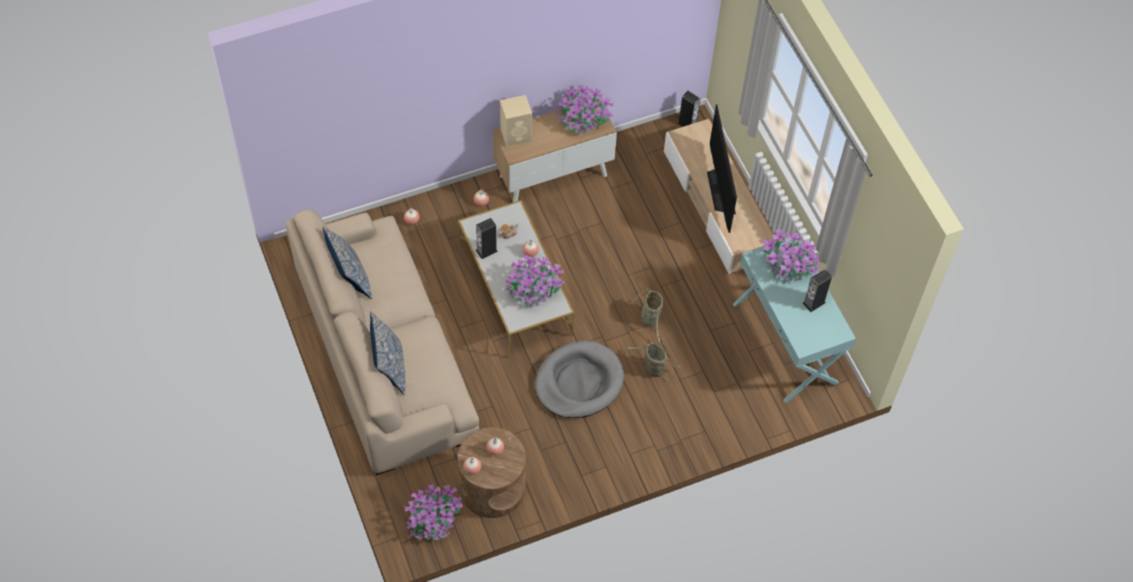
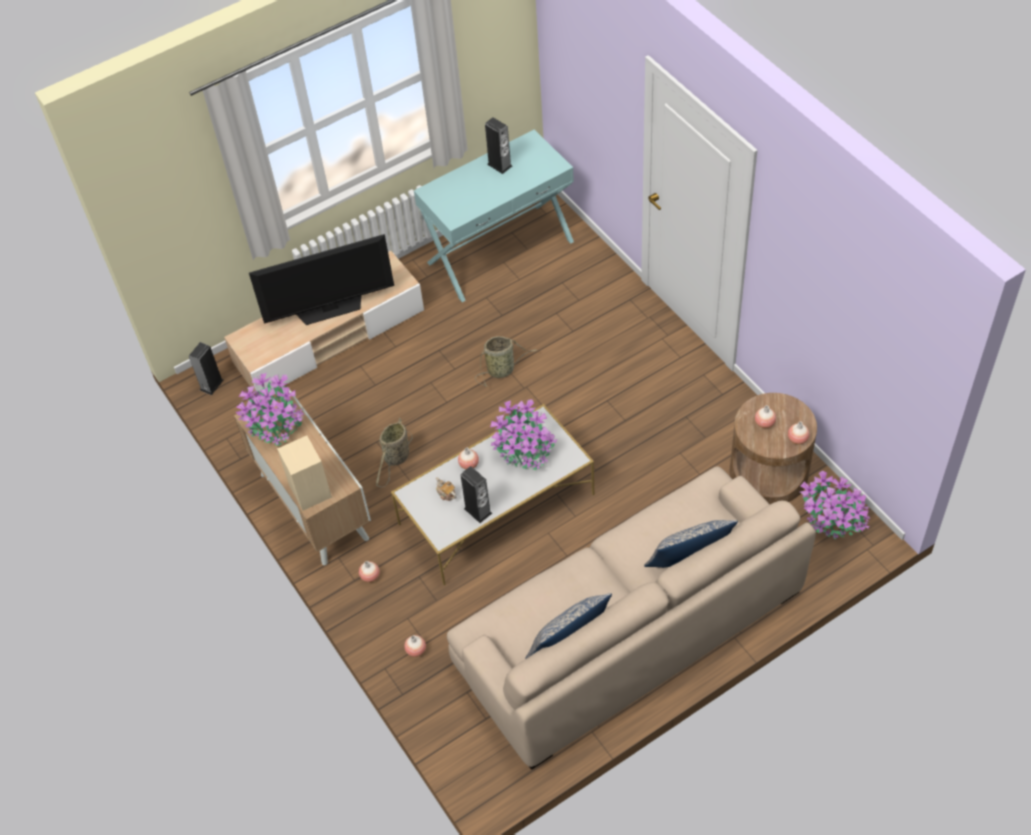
camera: 95 degrees left, 5 degrees down
(579, 382) = (605, 420): grey dog bed -> none
(652, 368) = (566, 356): basket -> basket (396, 458)
(788, 266) = (458, 191): potted plant -> none

